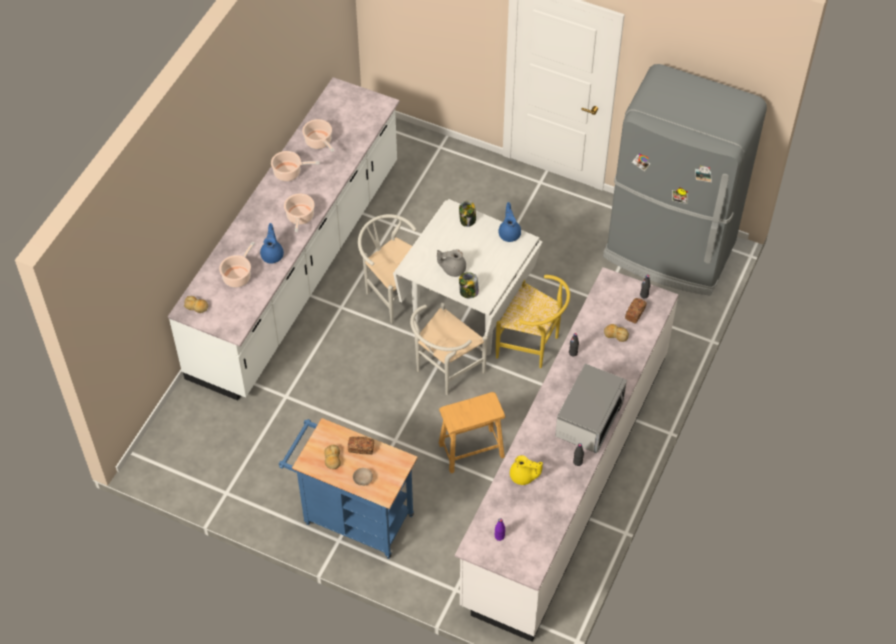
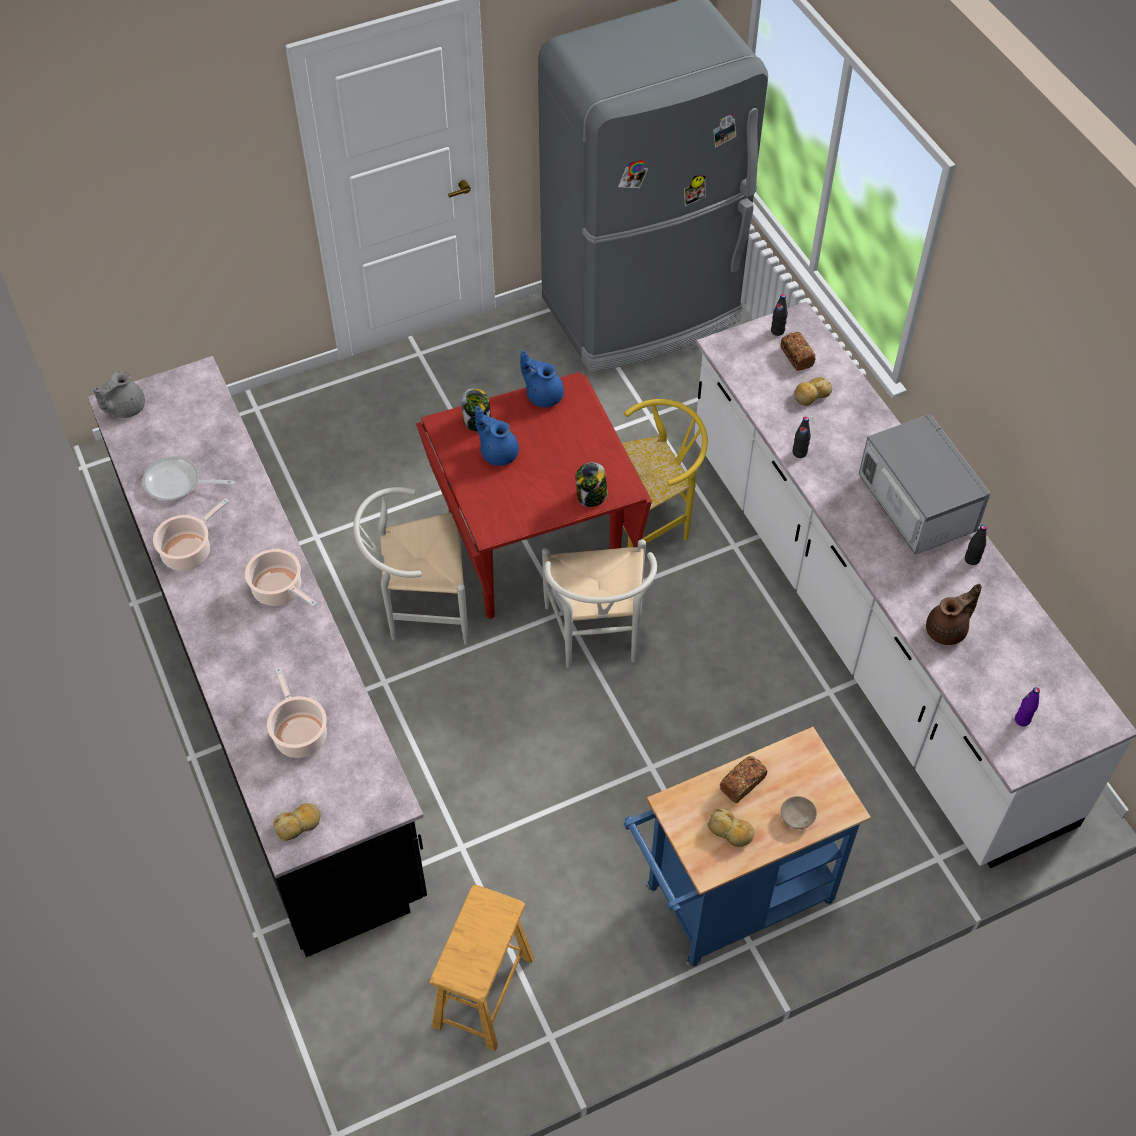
camera: 50 degrees left, 0 degrees up
(272, 254) = (308, 666): blue teapot -> blue teapot (498, 452)
(297, 269) = (270, 688): white counter -> black counter
(319, 142) = (178, 483): cooking pot -> frying pan
(453, 269) = (538, 487): grey teapot -> grey teapot (125, 408)
(467, 313) = (534, 554): white dining table -> red dining table
(471, 450) = (742, 693): brown stool -> brown stool (483, 991)
(523, 476) = (947, 630): yellow teapot -> brown teapot

